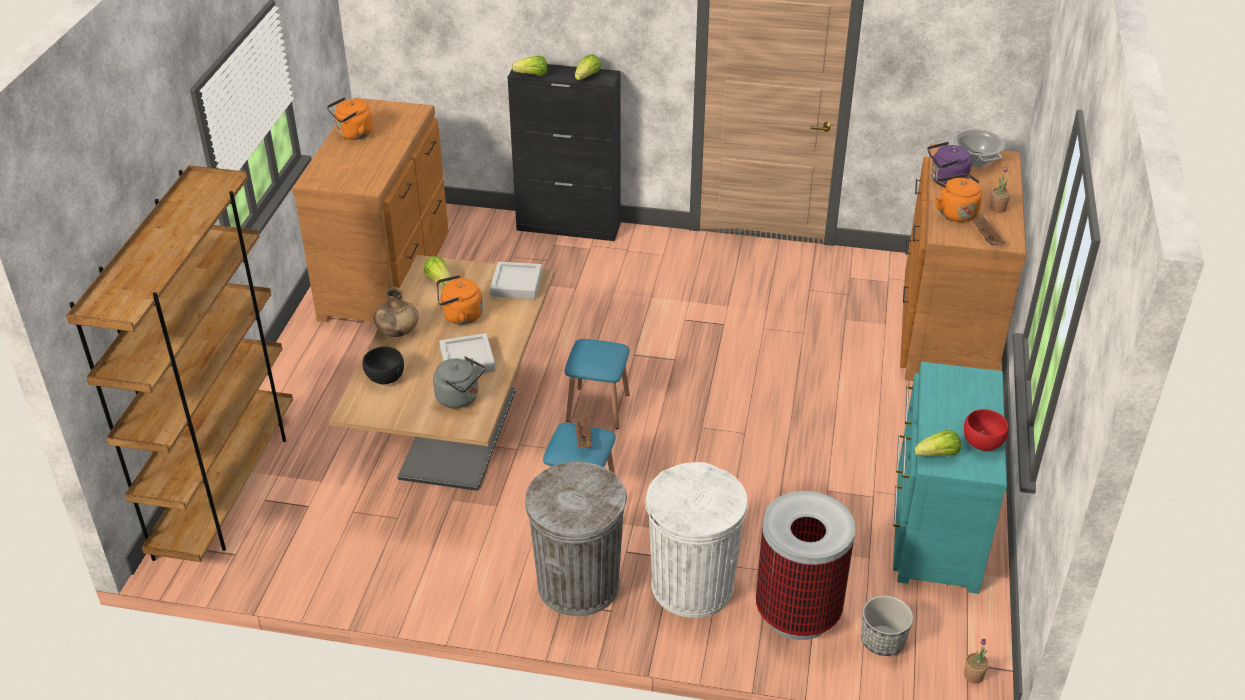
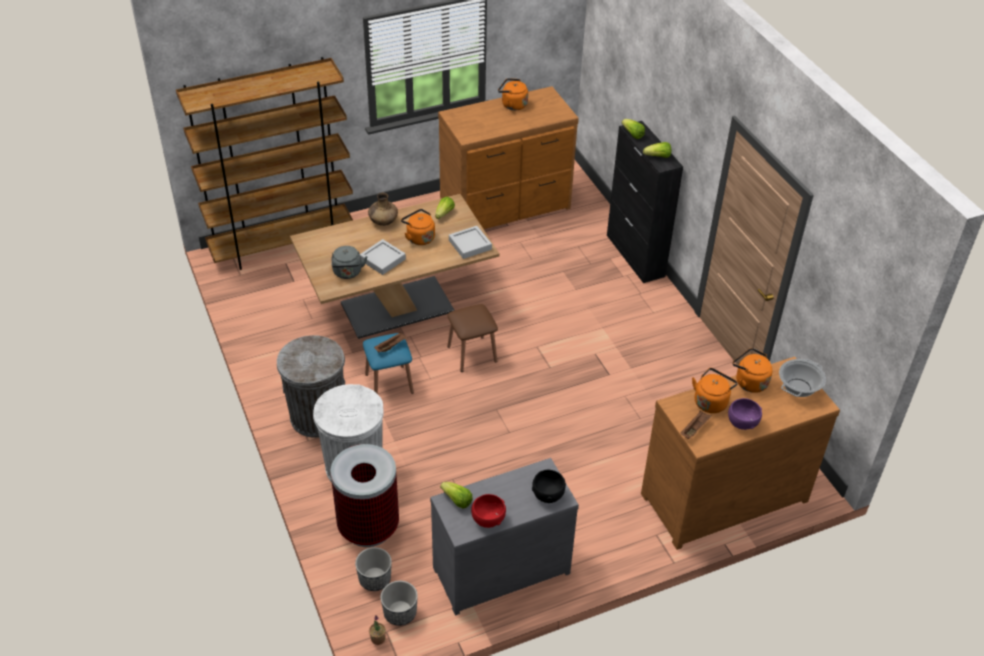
camera: 55 degrees right, 5 degrees up
(385, 377) = (341, 237): black bowl -> black bowl (548, 494)
(598, 407) = (472, 354): blue stool -> brown stool
(934, 528) = (499, 567): turquoise dresser -> grey dresser
(946, 181) = (749, 382): purple kettle -> orange kettle
(947, 640) = (399, 613): none -> planter
(998, 208) = (742, 423): potted plant -> purple bowl

